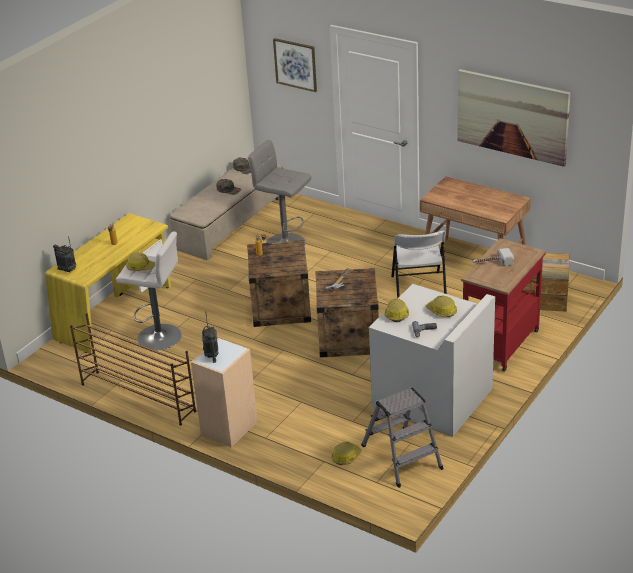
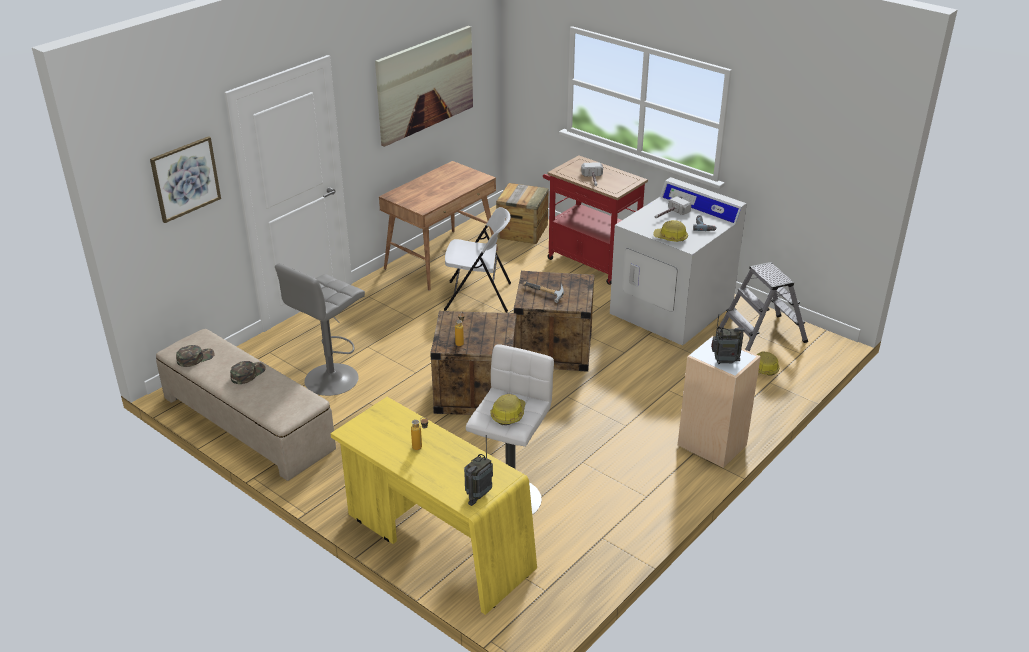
camera: 85 degrees left, 0 degrees up
(137, 397) = (642, 522): brown shoe rack -> none
(441, 311) = (669, 215): hard hat -> hammer

